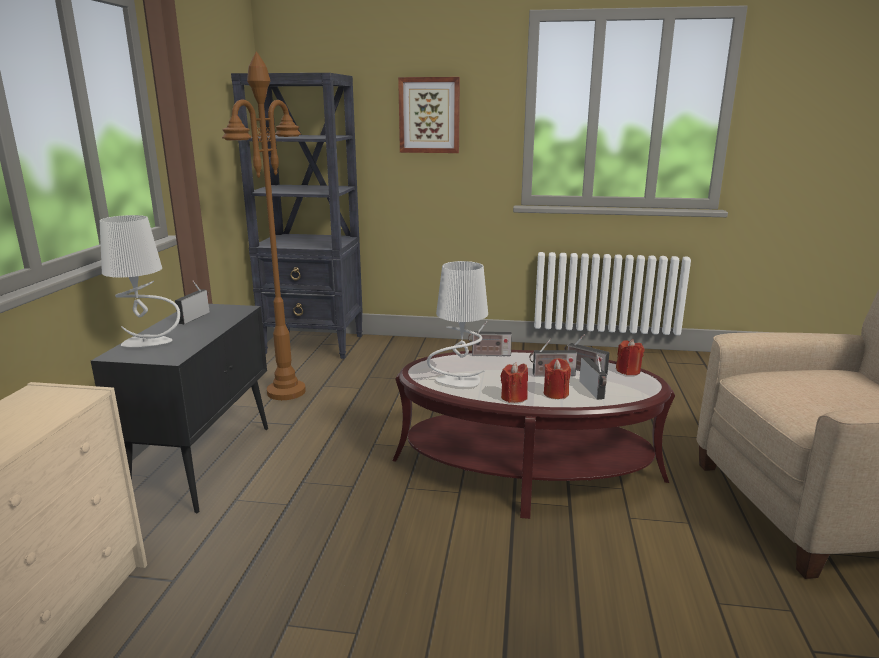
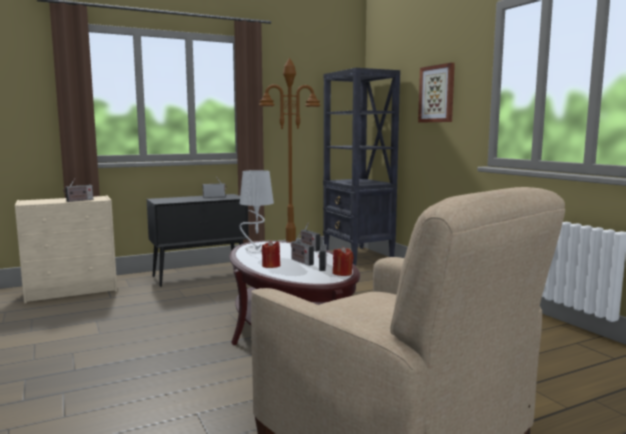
camera: 55 degrees right, 10 degrees down
(147, 342) = (174, 198): grey table lamp -> none
(513, 397) = (250, 260): red candle -> none
(593, 390) = (290, 271): radio -> radio (79, 200)

